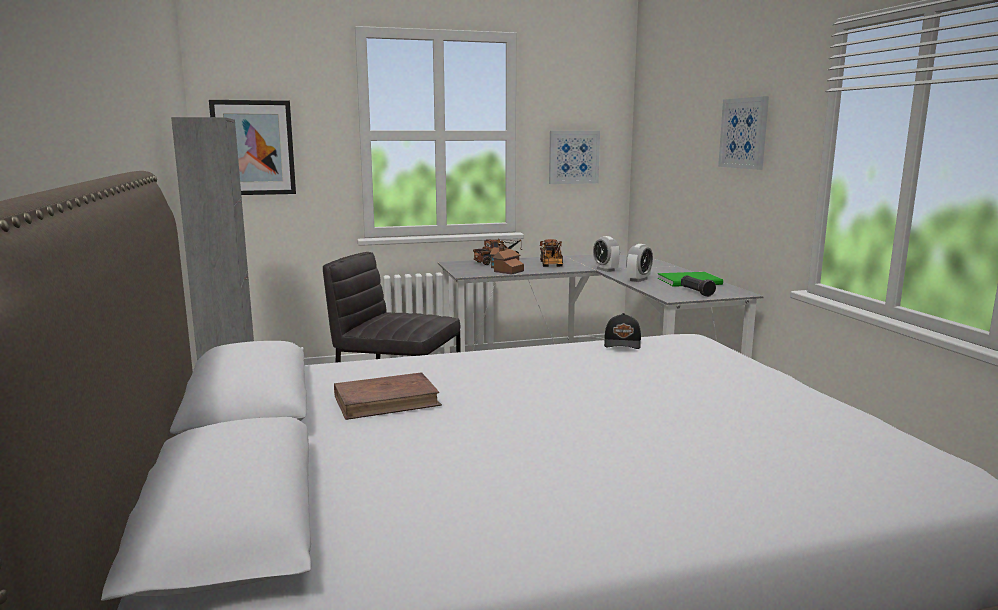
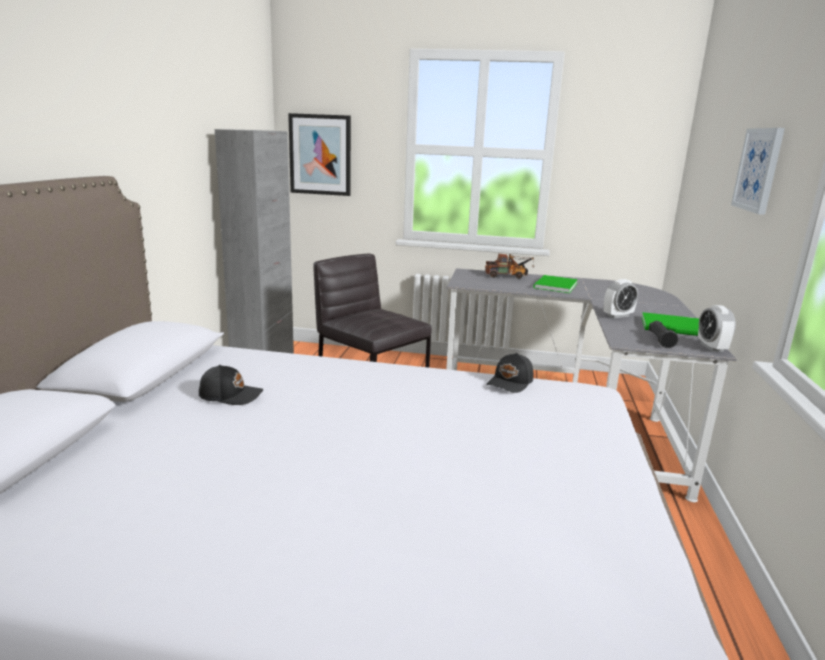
camera: 25 degrees right, 5 degrees up
(387, 401) = (231, 395): brown book -> black cap
(505, 270) = (502, 285): toy house -> none
(551, 264) = (554, 286): toy truck -> green book
(573, 157) = (613, 180): picture -> none
(605, 270) = (600, 299): alarm clock -> alarm clock (711, 347)

